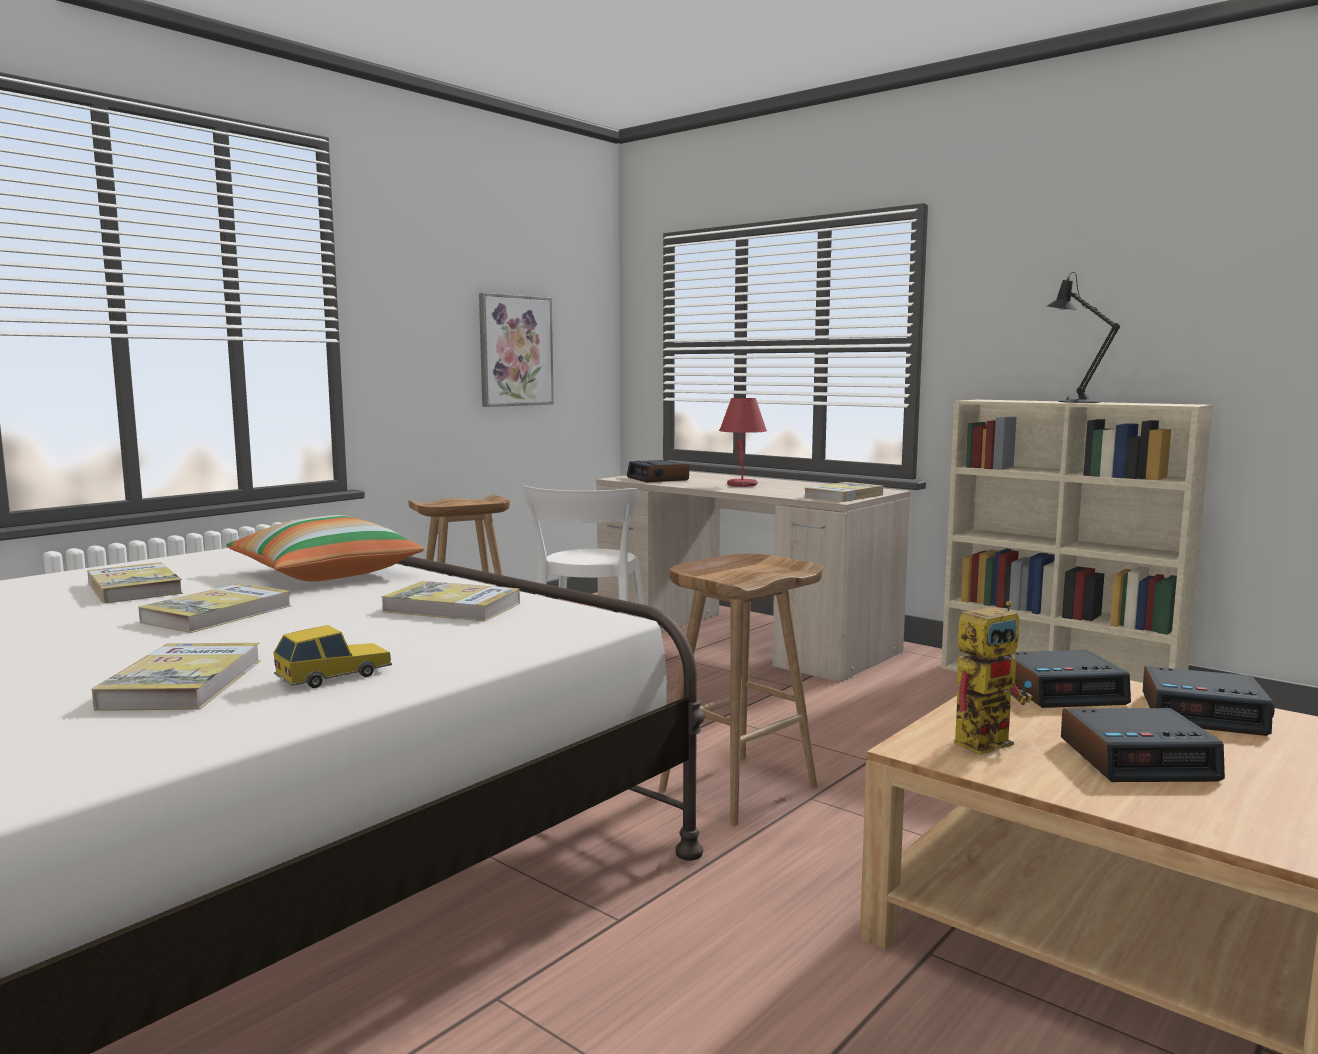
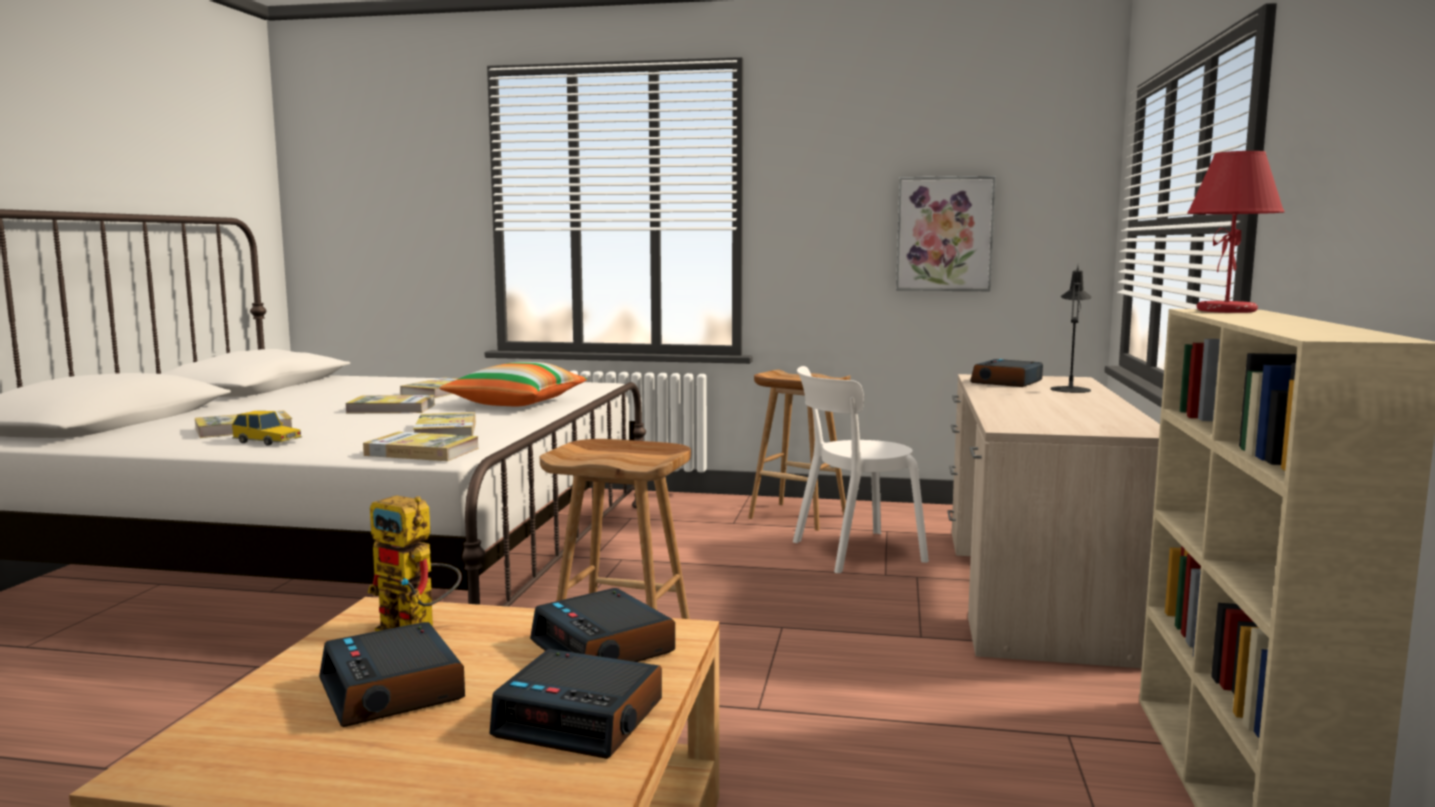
camera: 60 degrees right, 0 degrees up
(742, 485) = (1037, 399): red table lamp -> red table lamp (1226, 311)
(843, 496) = (1047, 426): book -> book (422, 452)
(1073, 401) = (1282, 320): black table lamp -> black table lamp (1070, 389)
(1204, 713) = (581, 718): alarm clock -> alarm clock turned 60 degrees counterclockwise

